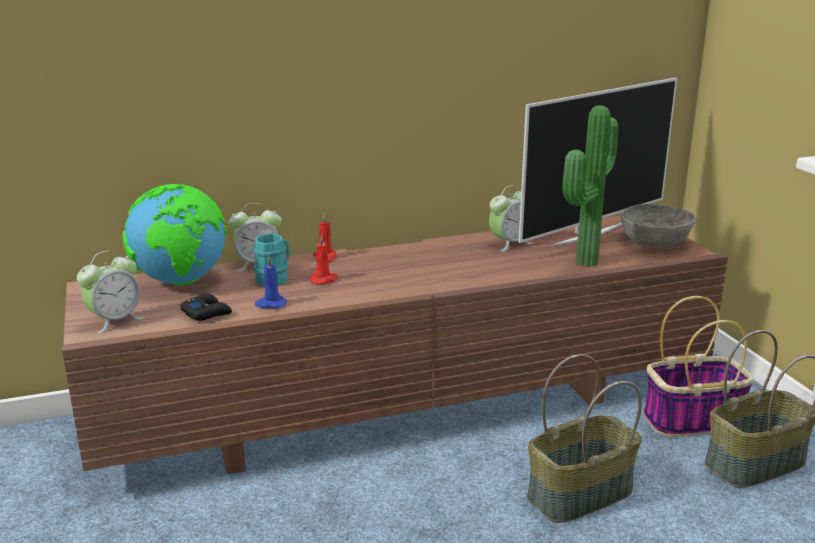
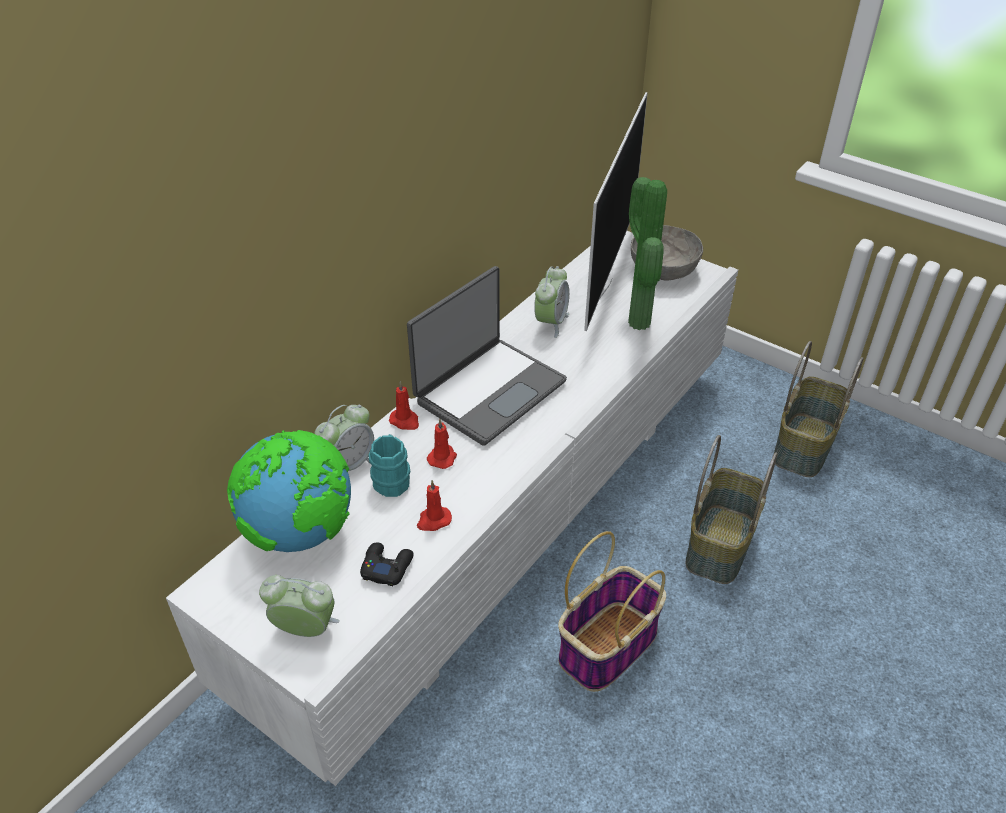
camera: 35 degrees left, 20 degrees up
(115, 321) = (306, 629): alarm clock -> alarm clock turned 90 degrees counterclockwise
(270, 304) = (433, 520): blue candle -> red candle
(407, 261) = (488, 390): none -> laptop
(407, 402) = (501, 514): brown tv stand -> white tv stand
(693, 420) = (731, 419): basket -> basket (608, 645)

